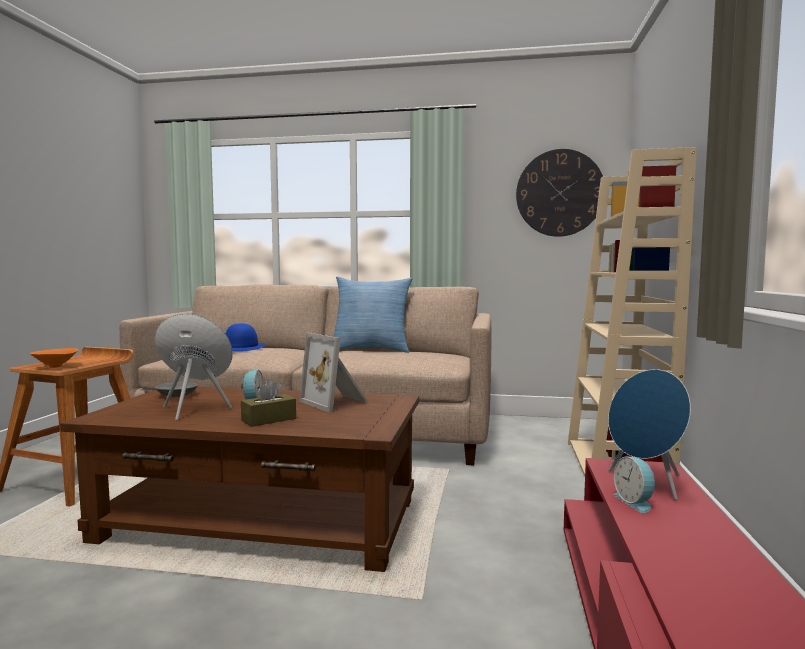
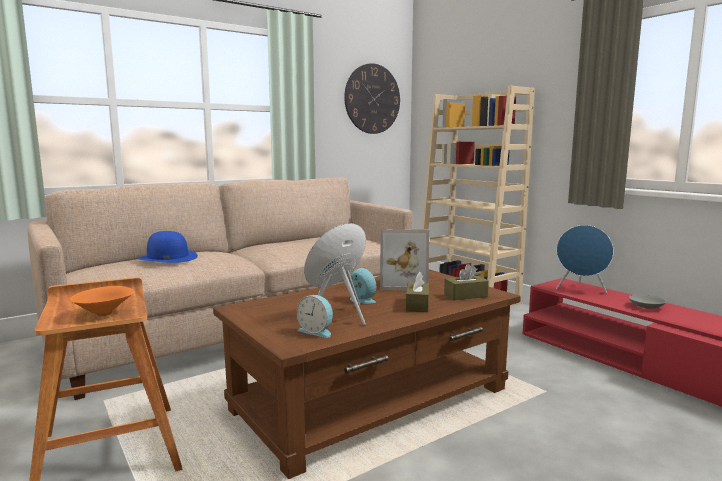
camera: 45 degrees left, 5 degrees up
(177, 395) = (269, 311): grey bowl -> grey bowl (645, 307)
(339, 425) = (465, 295): none -> brown tissue box
(371, 349) = (282, 241): pillow -> none
(635, 502) = (600, 299): alarm clock -> alarm clock (316, 331)

